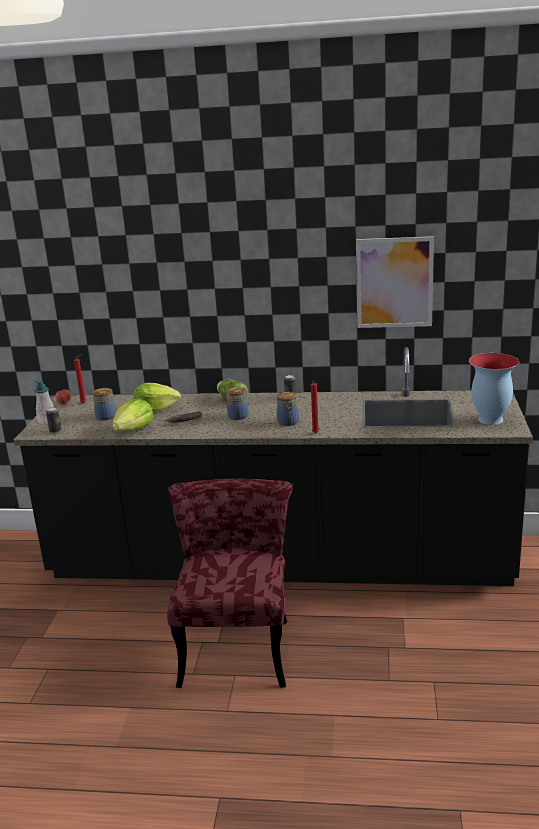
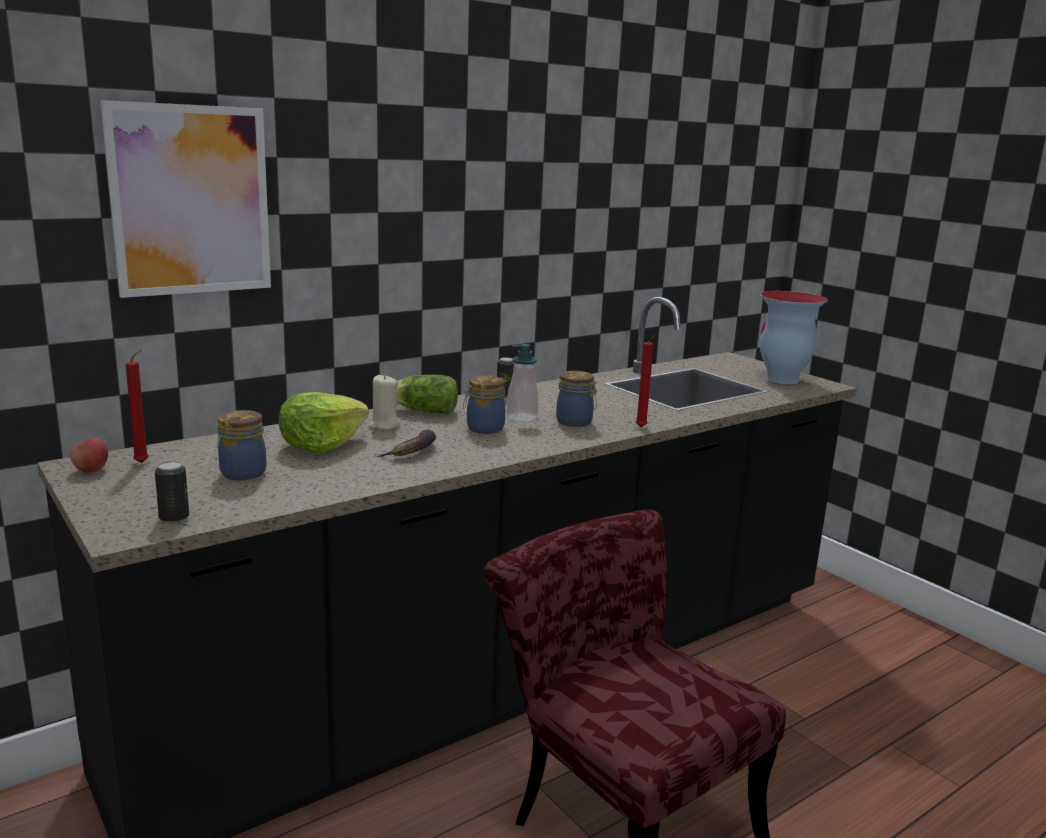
camera: 45 degrees left, 5 degrees down
(47, 421) = (115, 507): soap dispenser -> soap dispenser (522, 417)
(134, 429) = (349, 480): lettuce -> none
(199, 404) = (384, 425): none -> beige candle
(394, 283) = (622, 206): picture -> picture (191, 201)

